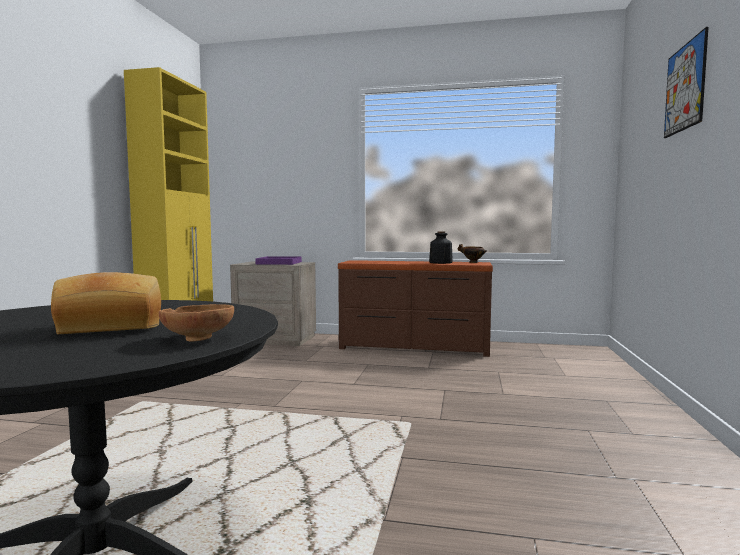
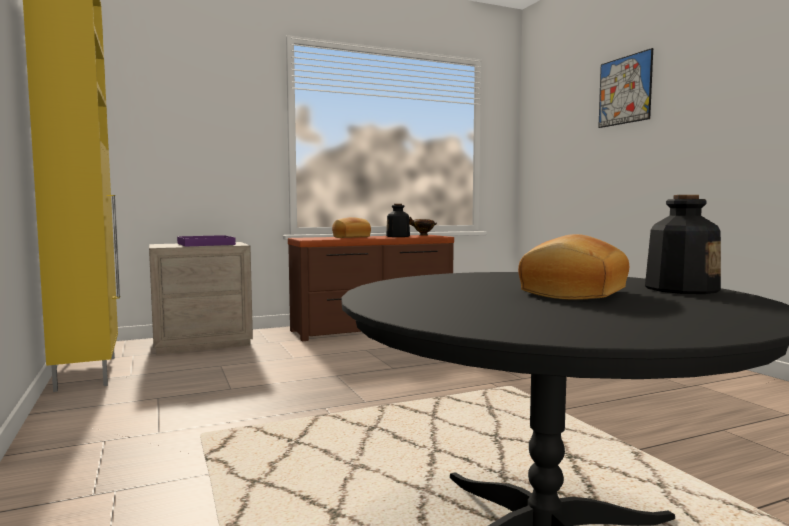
camera: 35 degrees left, 0 degrees up
(198, 338) = (680, 289): brown bowl -> bottle
(396, 262) = (351, 237): none -> bread

